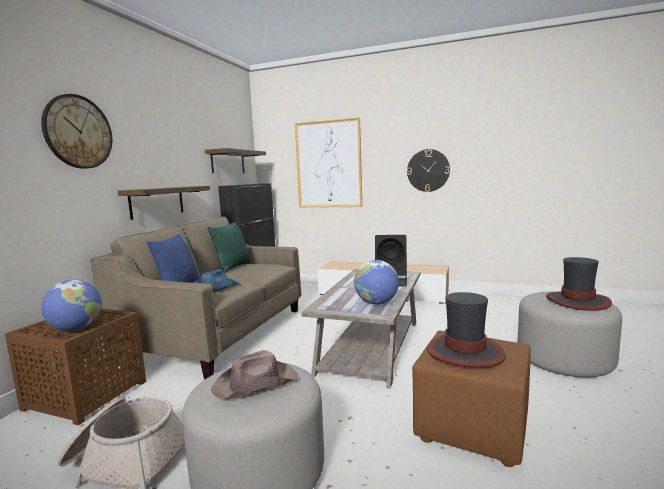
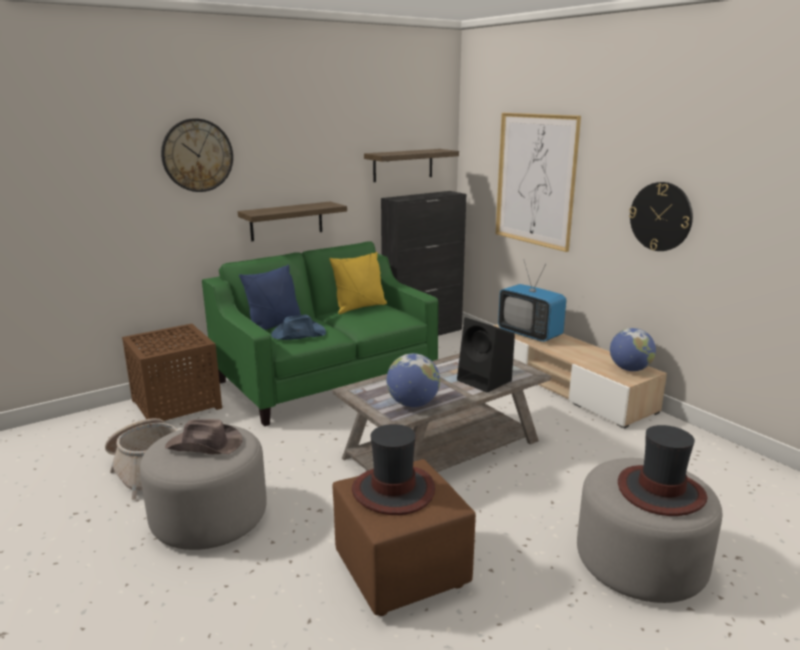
camera: 35 degrees right, 10 degrees up
(76, 329) = (160, 348): globe -> globe (629, 369)
(219, 333) = (326, 379): beige sofa -> green sofa
(233, 267) = (359, 307): green pillow -> yellow pillow
(349, 266) = (530, 334): none -> television

